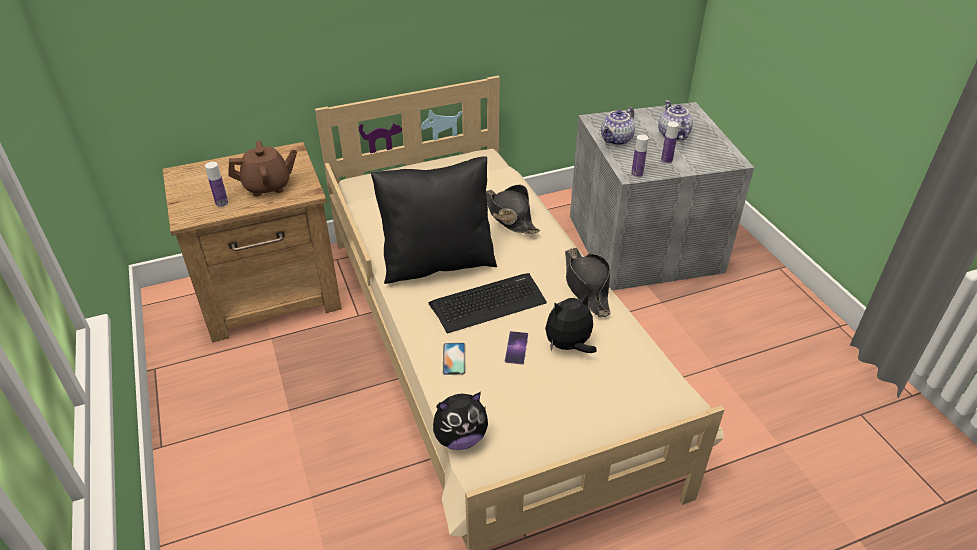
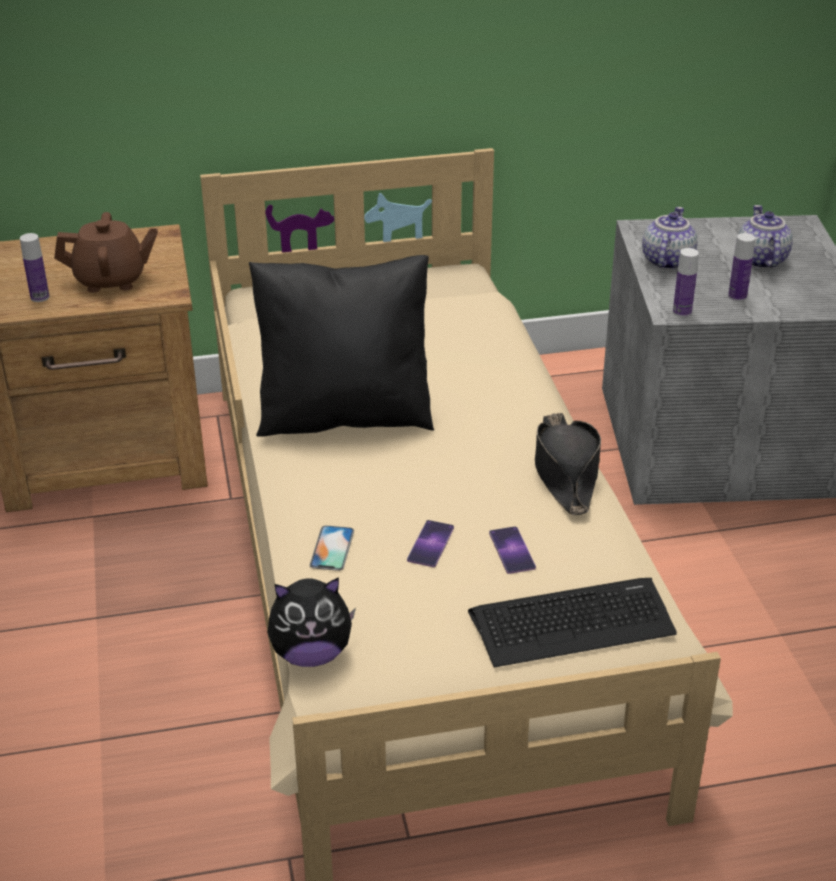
camera: 10 degrees right, 5 degrees down
(488, 303) = (405, 479): keyboard -> keyboard (572, 623)
(509, 216) = (474, 362): black hat -> none
(569, 346) = (512, 550): plush toy -> phone
(616, 140) = (666, 261): teapot -> teapot turned 150 degrees clockwise

